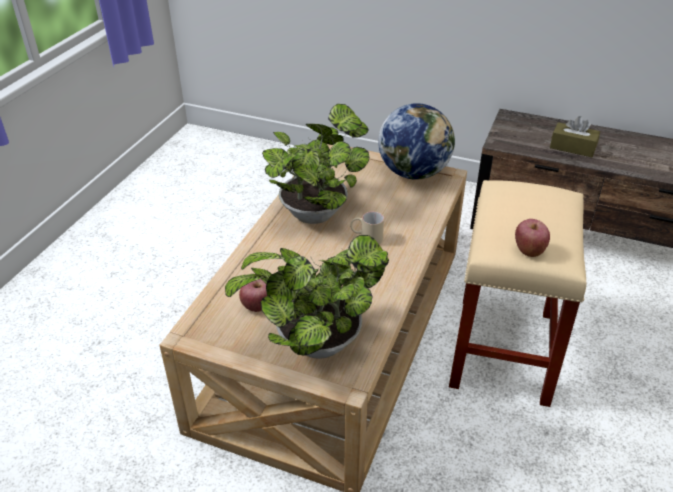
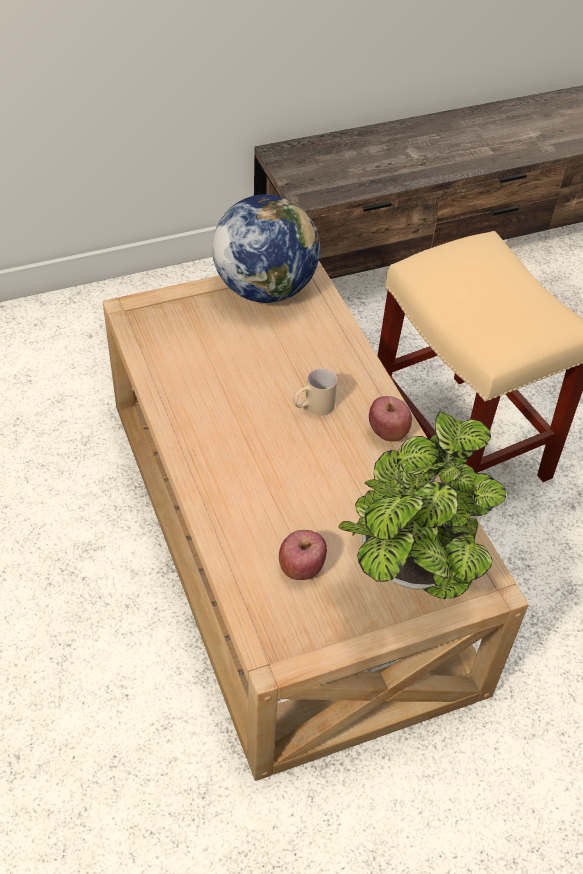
camera: 45 degrees left, 10 degrees up
(317, 211) = (219, 405): potted plant -> none
(529, 250) = (532, 330): apple -> apple (387, 432)
(572, 147) = (383, 166): brown tissue box -> none

